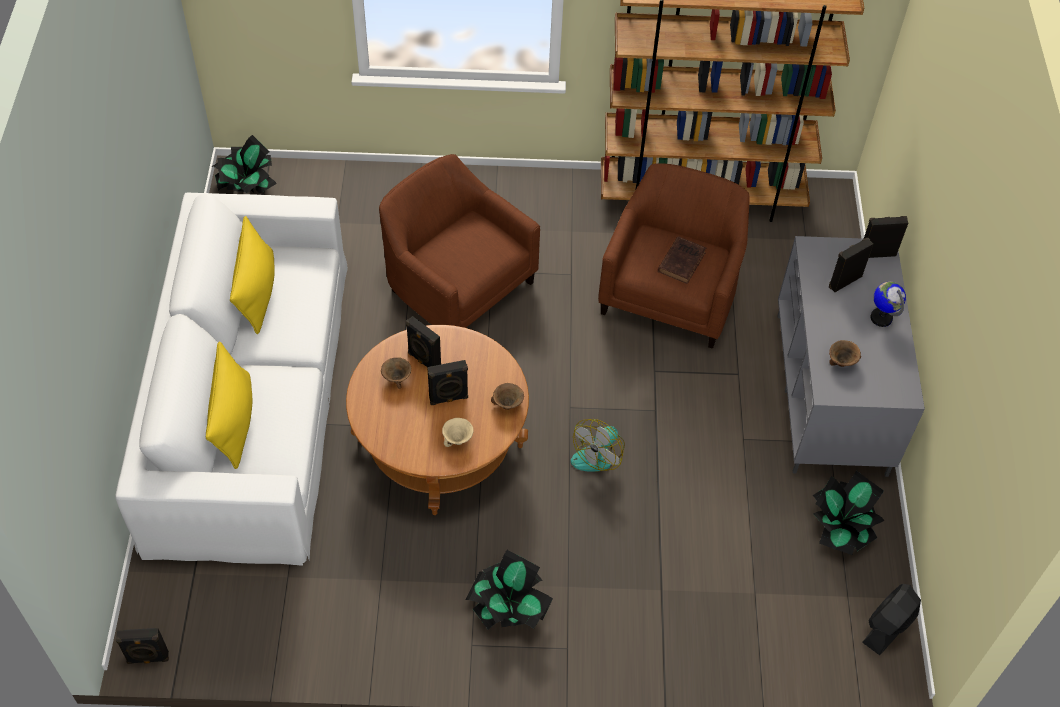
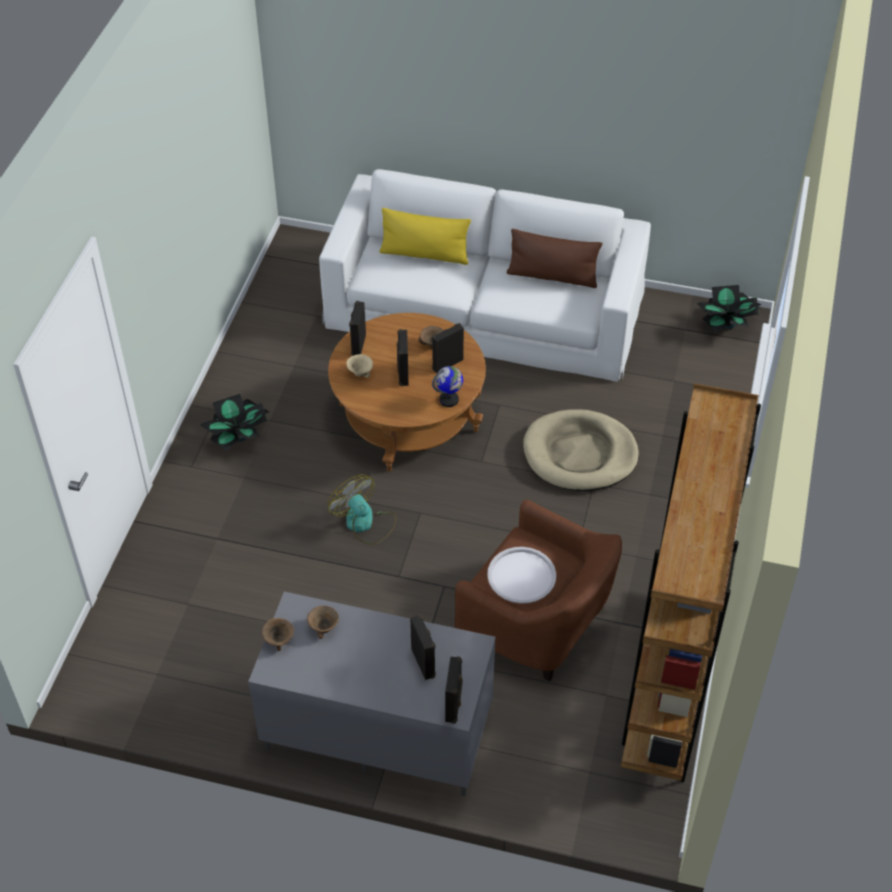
camera: 105 degrees right, 5 degrees down
(148, 658) = (278, 242): black speaker -> black speaker (358, 345)
(257, 291) = (552, 276): yellow pillow -> brown pillow
(456, 286) = (580, 454): brown armchair -> beige dog bed
(507, 405) = (384, 410): brown bowl -> brown bowl (279, 640)
(682, 261) = (521, 576): brown book -> white tray
(841, 527) = (226, 691): potted plant -> none
(881, 317) = (367, 680): globe -> globe (449, 400)
(887, 627) = (115, 696): black fan -> none

